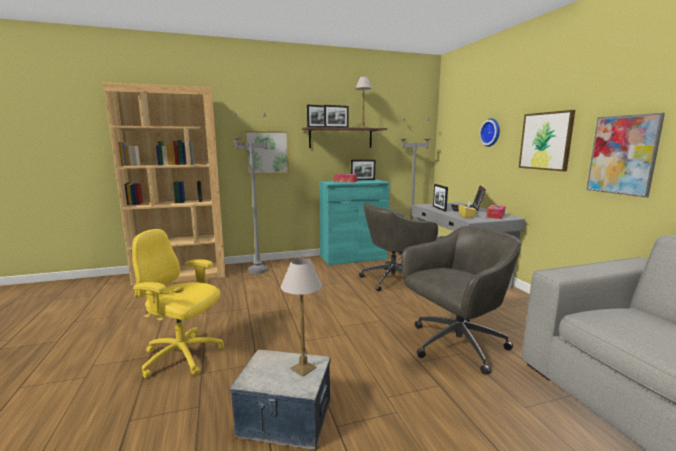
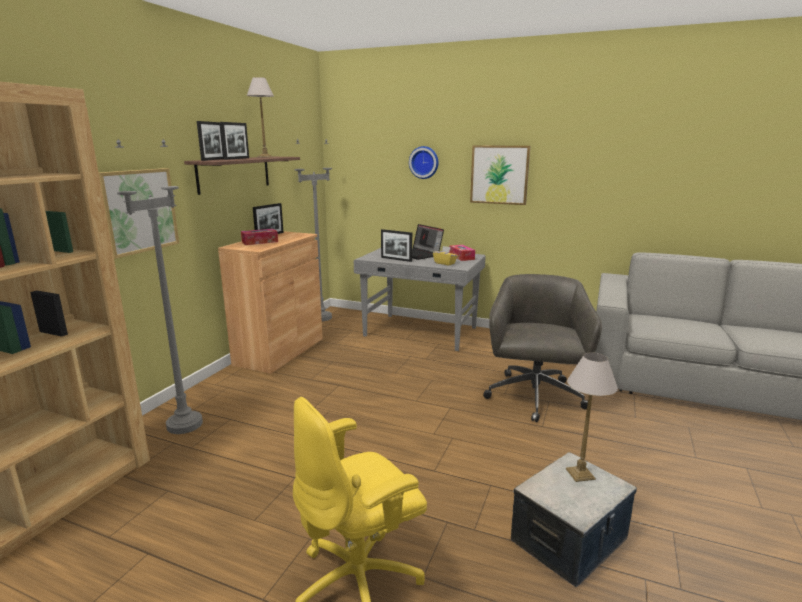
camera: 50 degrees left, 5 degrees up
(353, 257) = (279, 351): turquoise cabinet -> brown cabinet
(395, 279) = (378, 360): grey office chair -> none
(623, 155) = (579, 189): picture -> none

